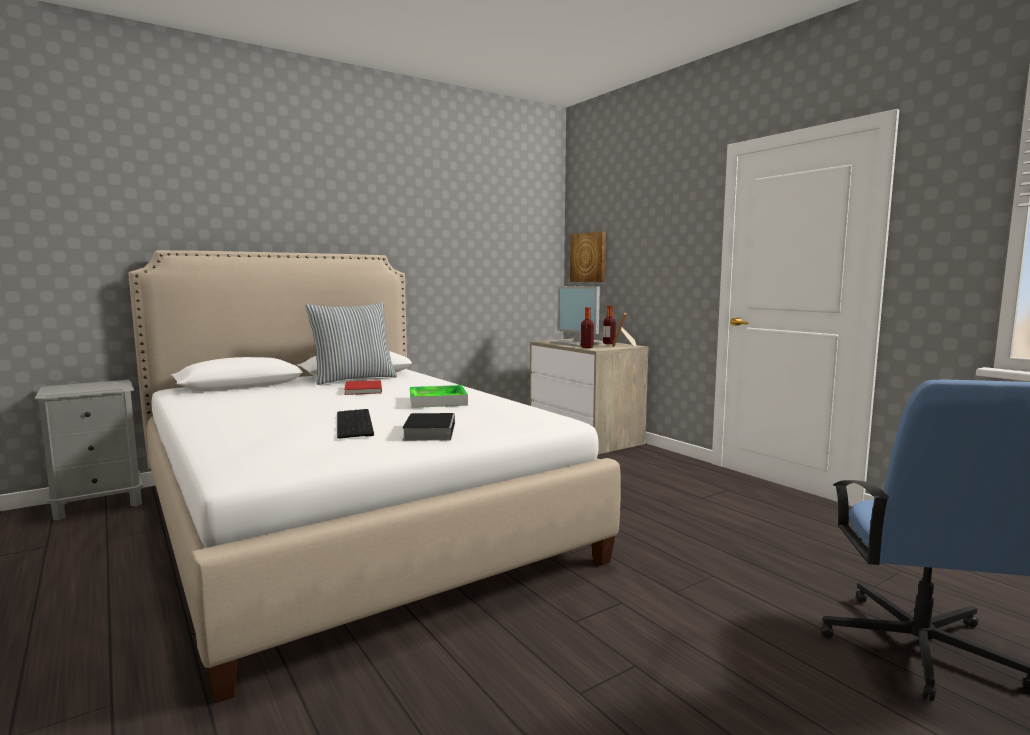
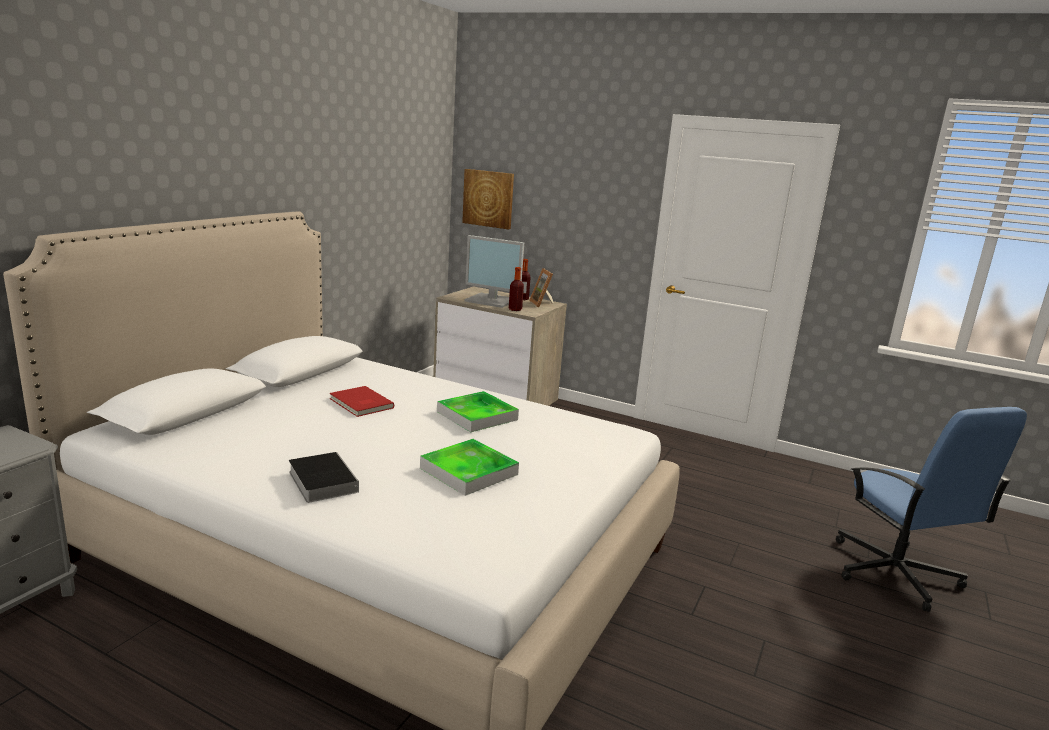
camera: 30 degrees left, 10 degrees up
(353, 379) = (313, 382): pillow -> none
(356, 423) = (469, 471): keyboard -> tray
(429, 431) = (551, 470): book -> book (321, 480)

